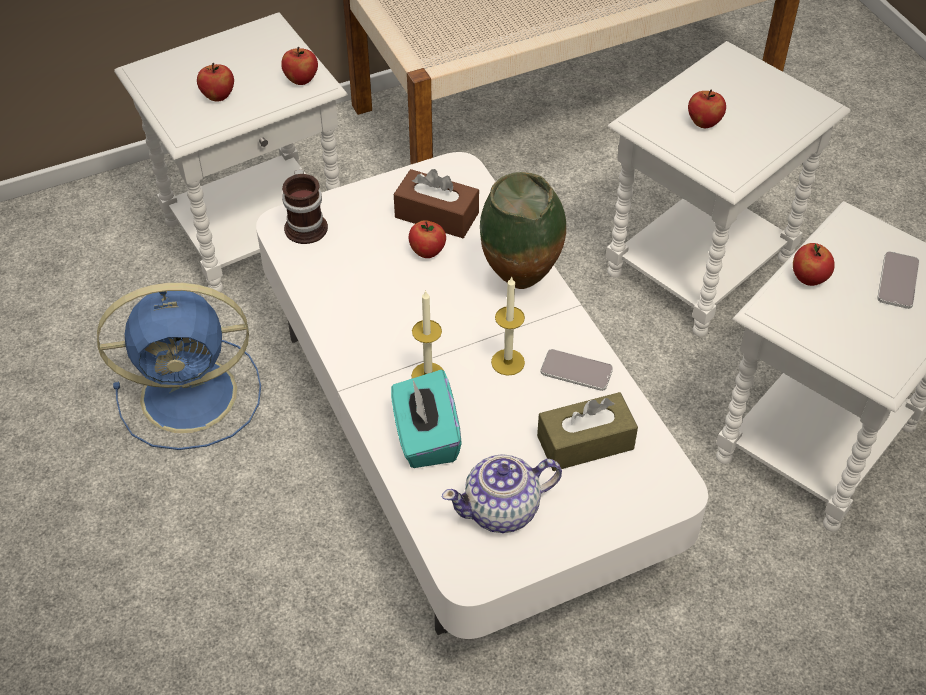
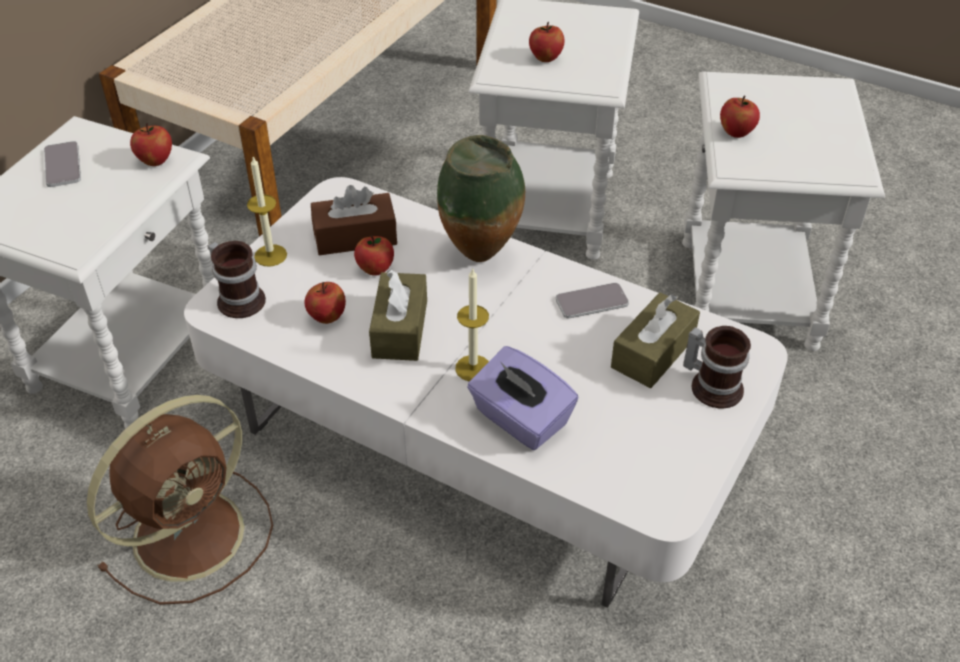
camera: 35 degrees left, 5 degrees down
(193, 394) = (193, 531): blue fan -> brown fan
(218, 96) = (80, 207): apple -> apple (327, 317)
(402, 313) = (400, 329): none -> brown tissue box
(425, 437) = (520, 419): turquoise tissue box -> purple tissue box
(502, 510) = (641, 441): teapot -> none
(508, 362) = (530, 323): candle -> candle (270, 255)
(609, 498) = (713, 385): none -> mug
(898, 281) = (796, 107): phone -> phone (63, 165)

